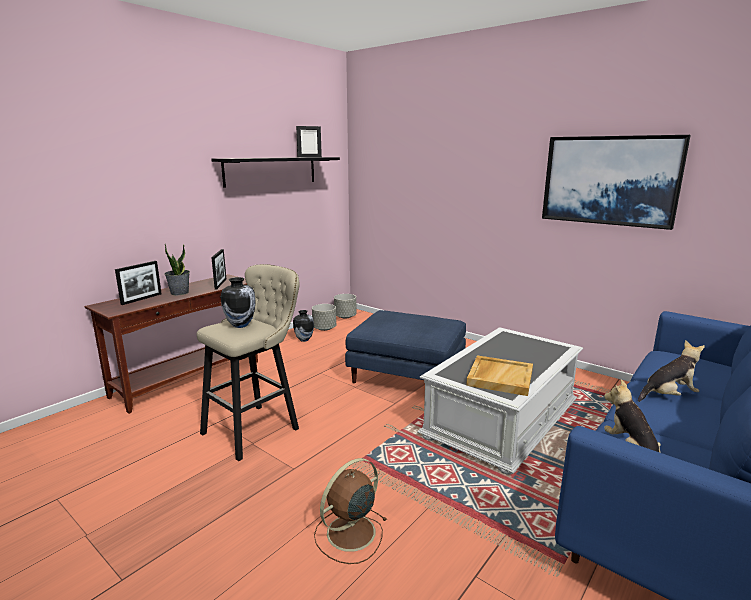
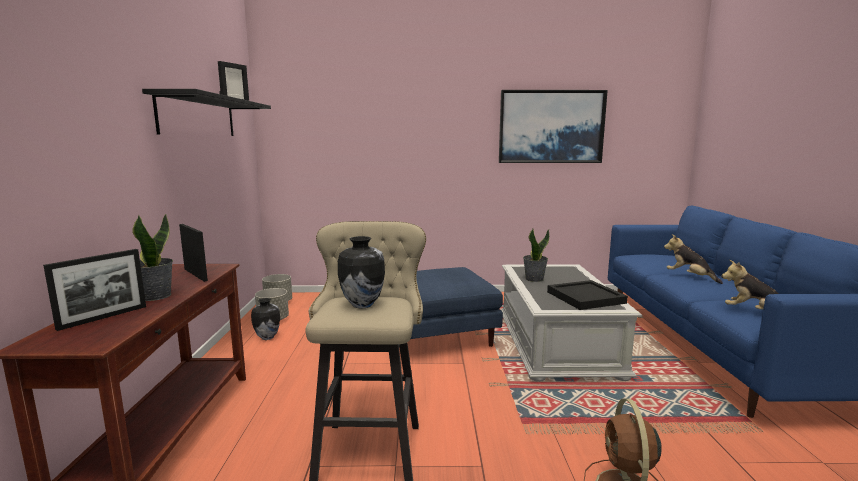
camera: 40 degrees left, 5 degrees down
(141, 299) = (103, 317): picture frame -> picture frame turned 45 degrees clockwise
(494, 348) = (534, 279): none -> potted plant
(499, 377) = (584, 297): beige tray -> black tray
(668, 396) = (689, 277): plush toy -> plush toy turned 75 degrees counterclockwise

